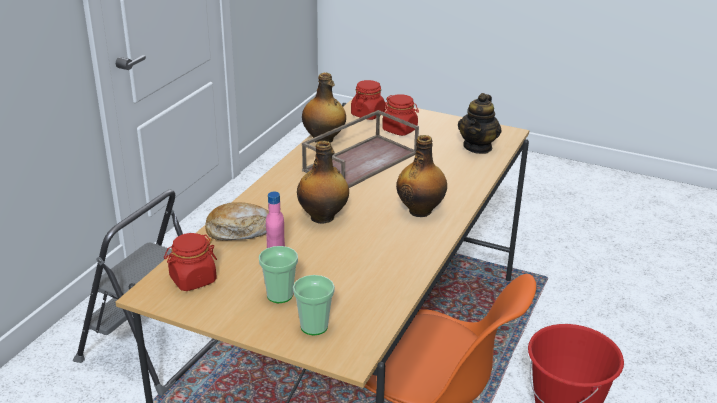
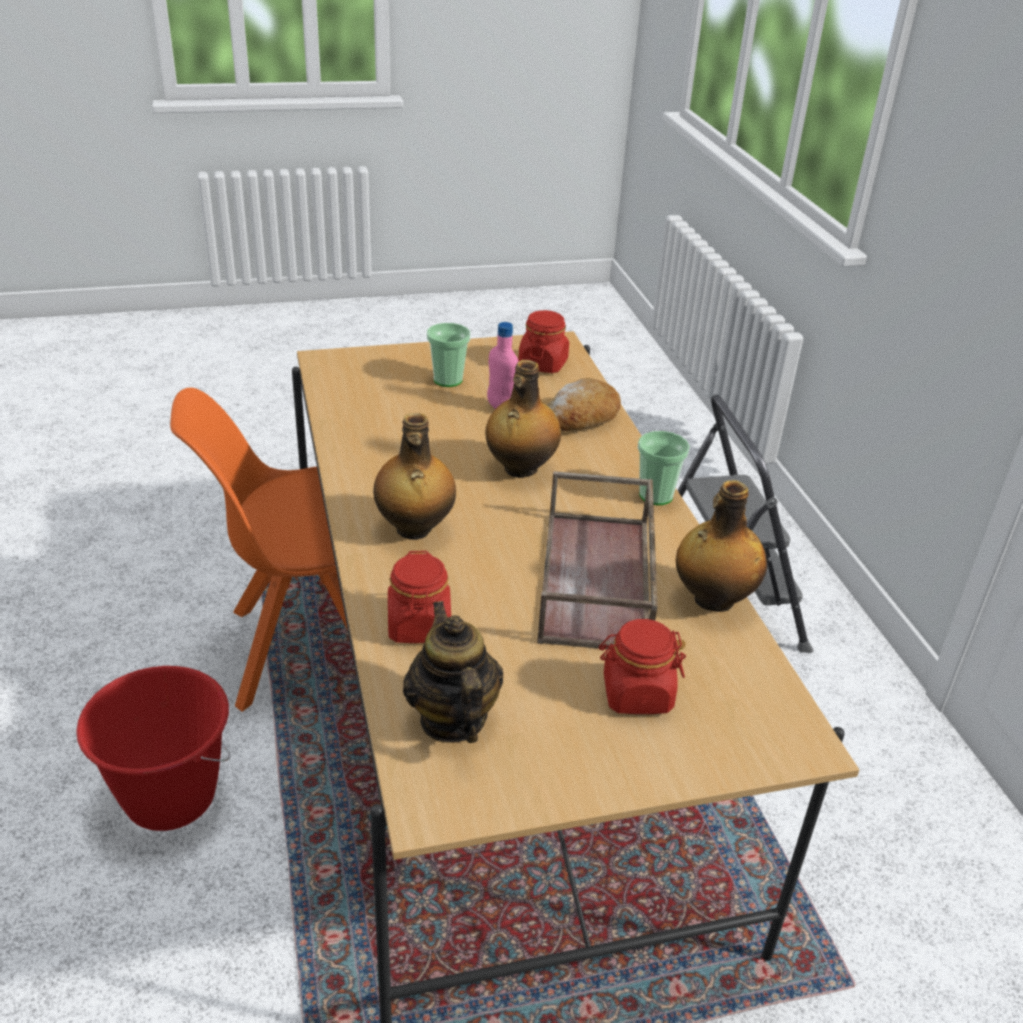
camera: 140 degrees right, 5 degrees up
(314, 326) = (383, 369): cup -> cup (656, 495)
(367, 114) = (747, 711): red jar -> red jar (419, 626)

